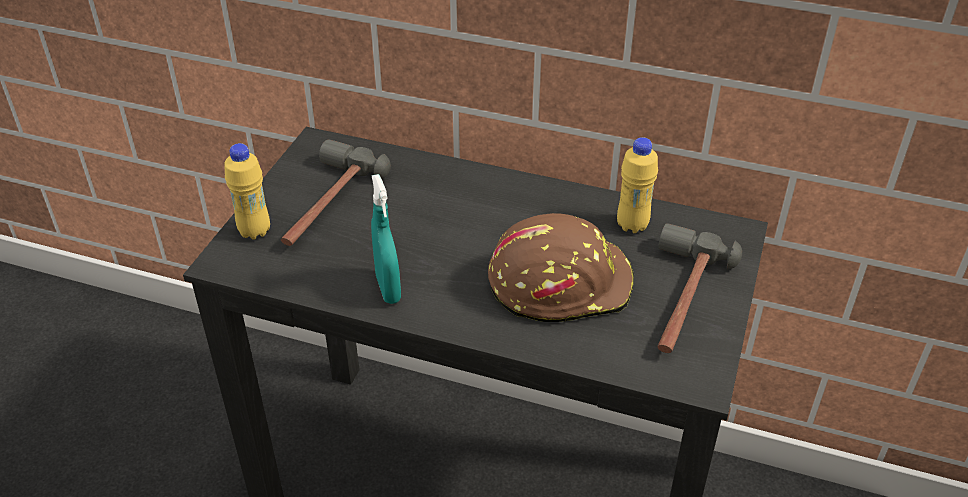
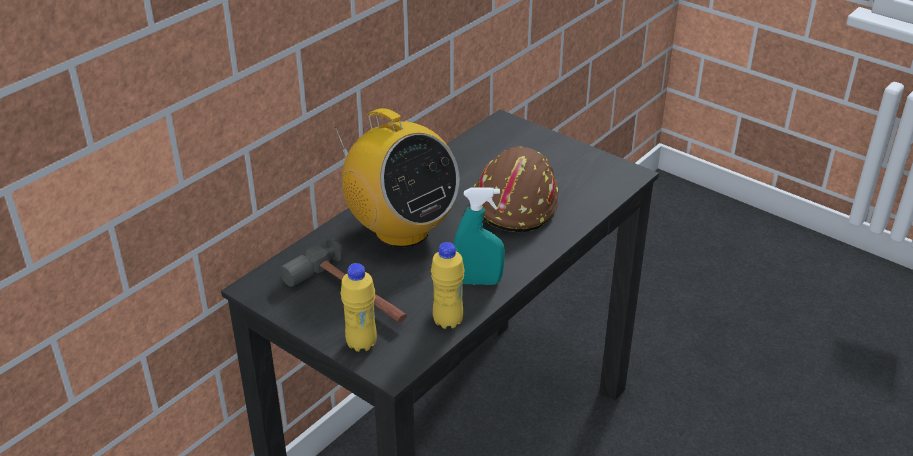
camera: 70 degrees left, 5 degrees down
(454, 208) = (401, 230): none -> radio
(632, 225) = (471, 158): yellow bottle -> yellow bottle (448, 321)
(681, 300) = (556, 160): hammer -> none

